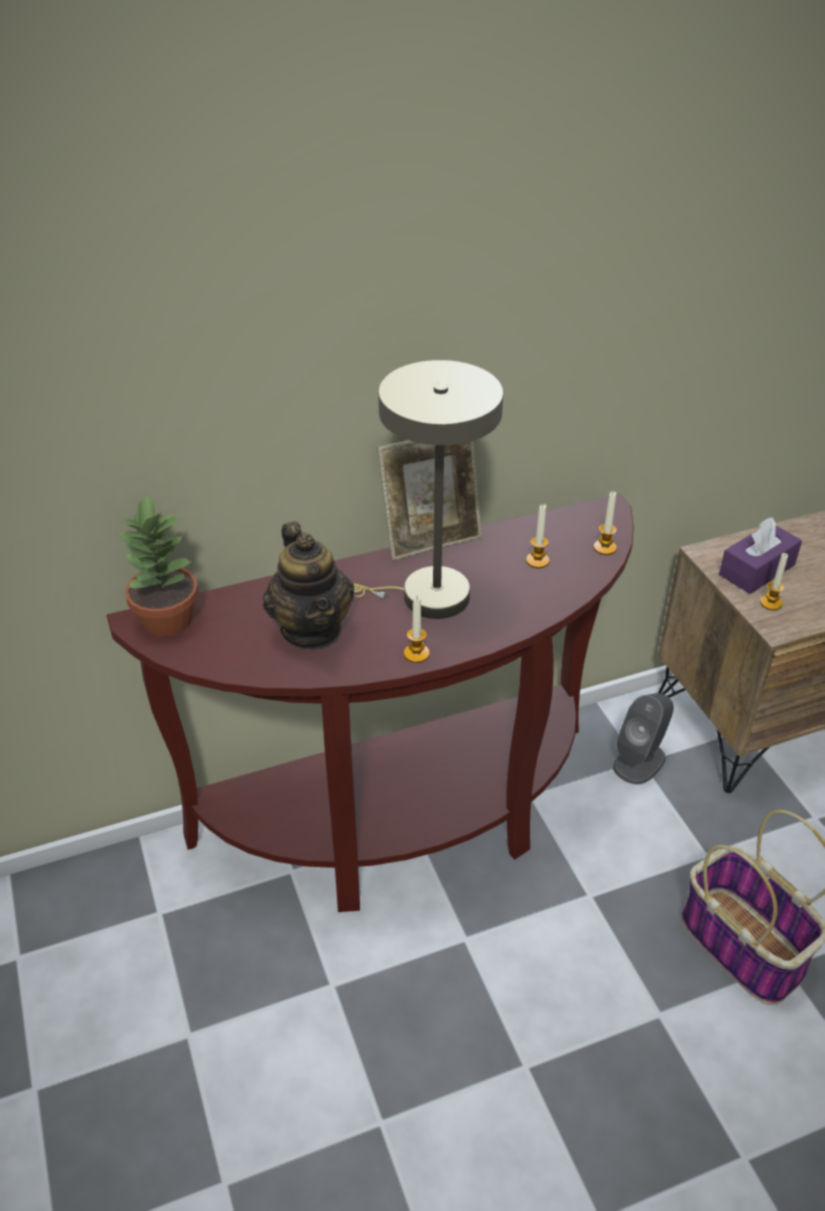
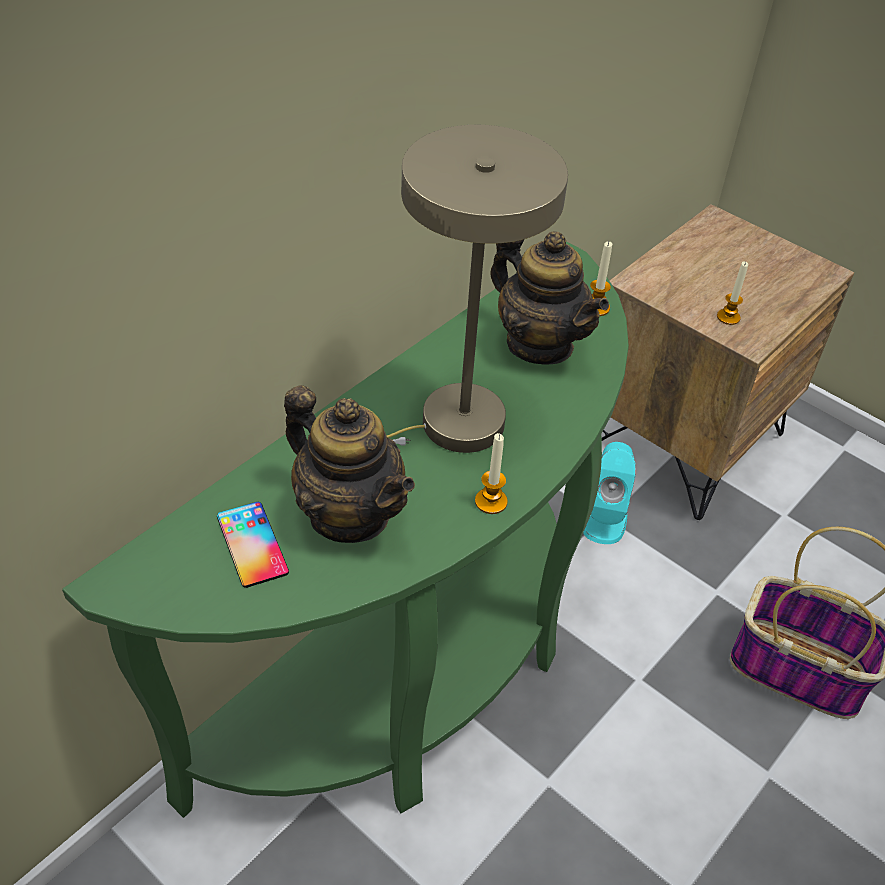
camera: 30 degrees left, 5 degrees up
(166, 621) = (154, 568): potted plant -> none
(236, 627) = (252, 544): none -> phone
(407, 821) = (415, 676): brown console table -> green console table
(430, 538) = (406, 353): picture frame -> none
(537, 561) = (539, 344): candle -> teapot
(639, 761) = (604, 517): grey speaker -> turquoise speaker
(756, 570) = (693, 286): purple tissue box -> none

